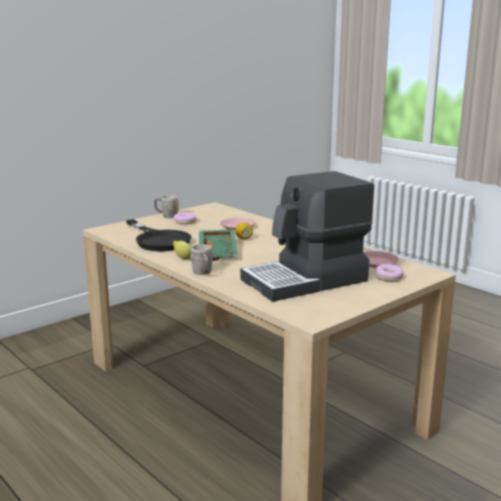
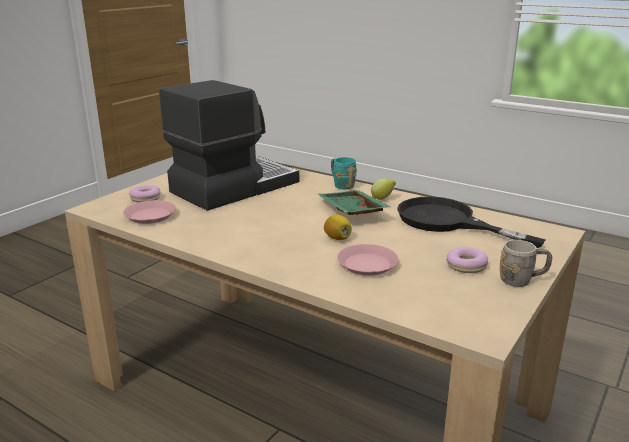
camera: 165 degrees right, 5 degrees up
(203, 273) = (341, 184): grey mug -> turquoise mug

